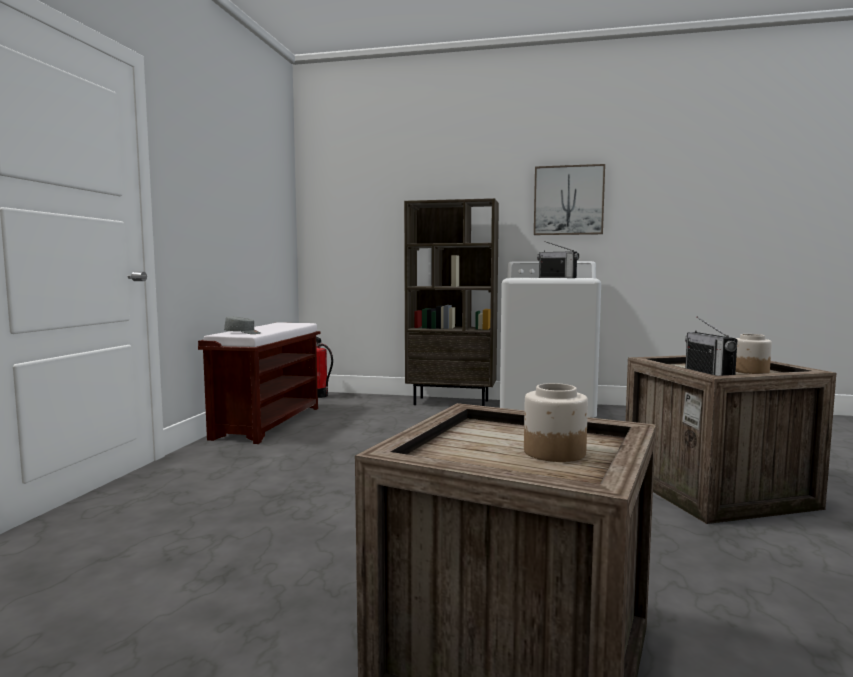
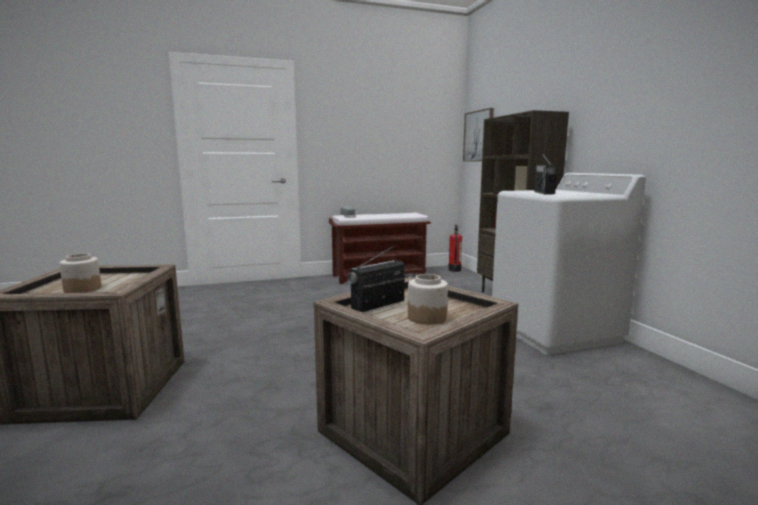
camera: 60 degrees right, 5 degrees up
(568, 200) = (632, 101): picture -> picture (479, 136)

